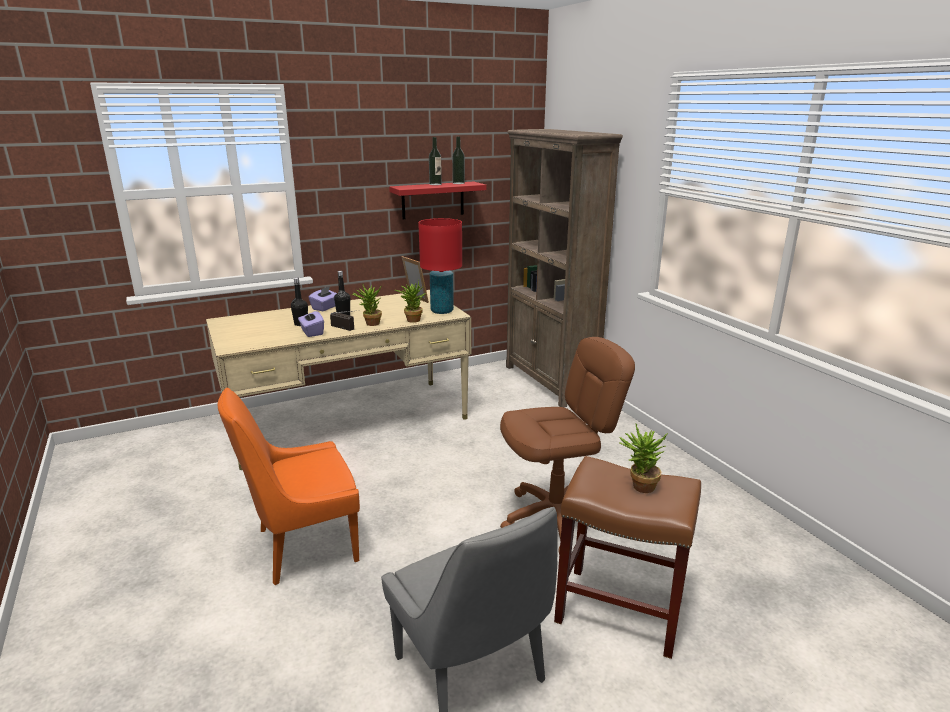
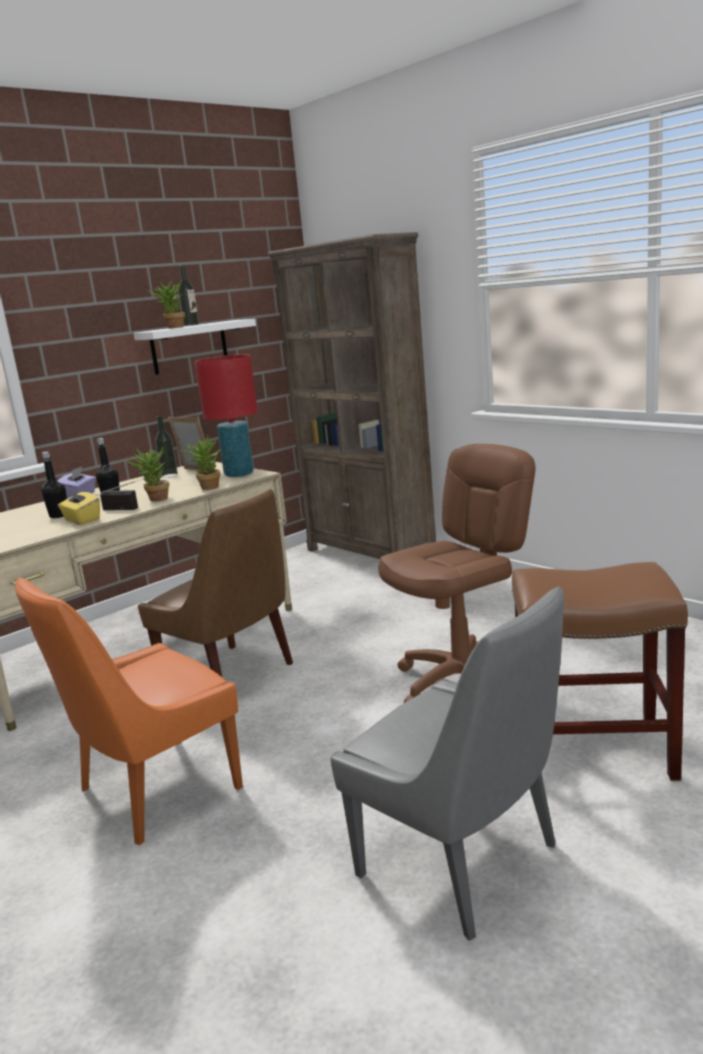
camera: 15 degrees left, 5 degrees down
(312, 332) = (81, 520): purple tissue box -> yellow tissue box
(397, 466) = (232, 676): none -> brown chair
(433, 200) = (189, 347): red shelf -> white shelf
(458, 183) = (219, 322): bottle -> bottle (169, 476)
(639, 487) = (600, 579): potted plant -> potted plant (172, 328)

